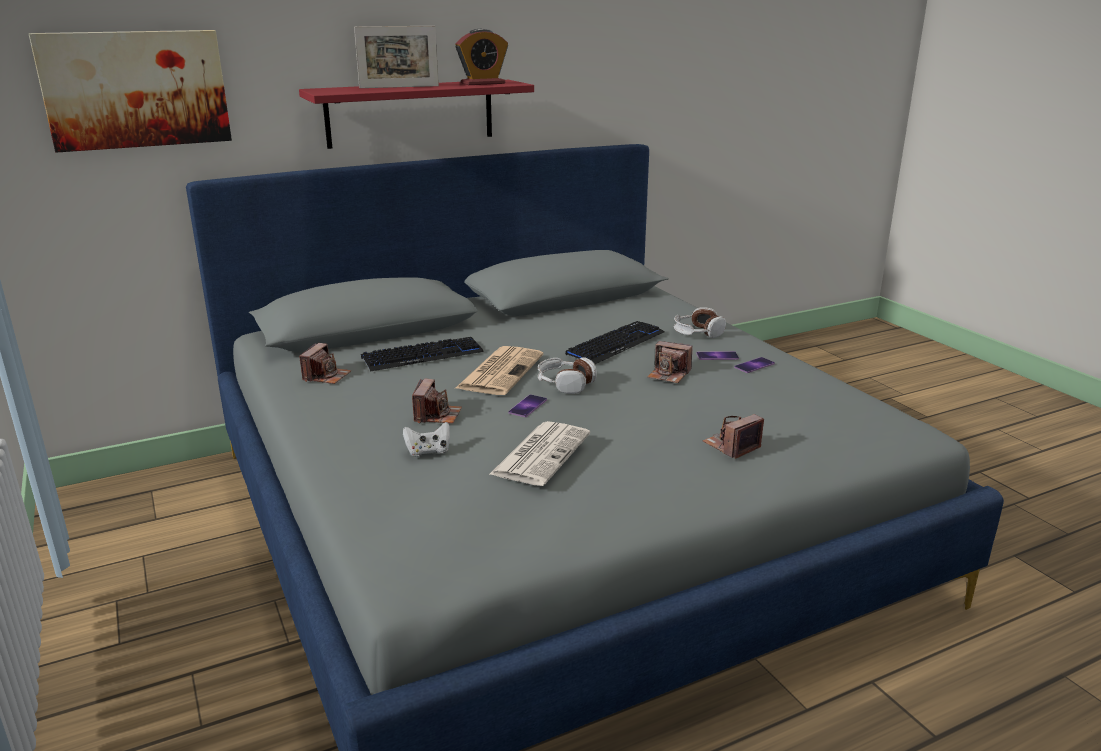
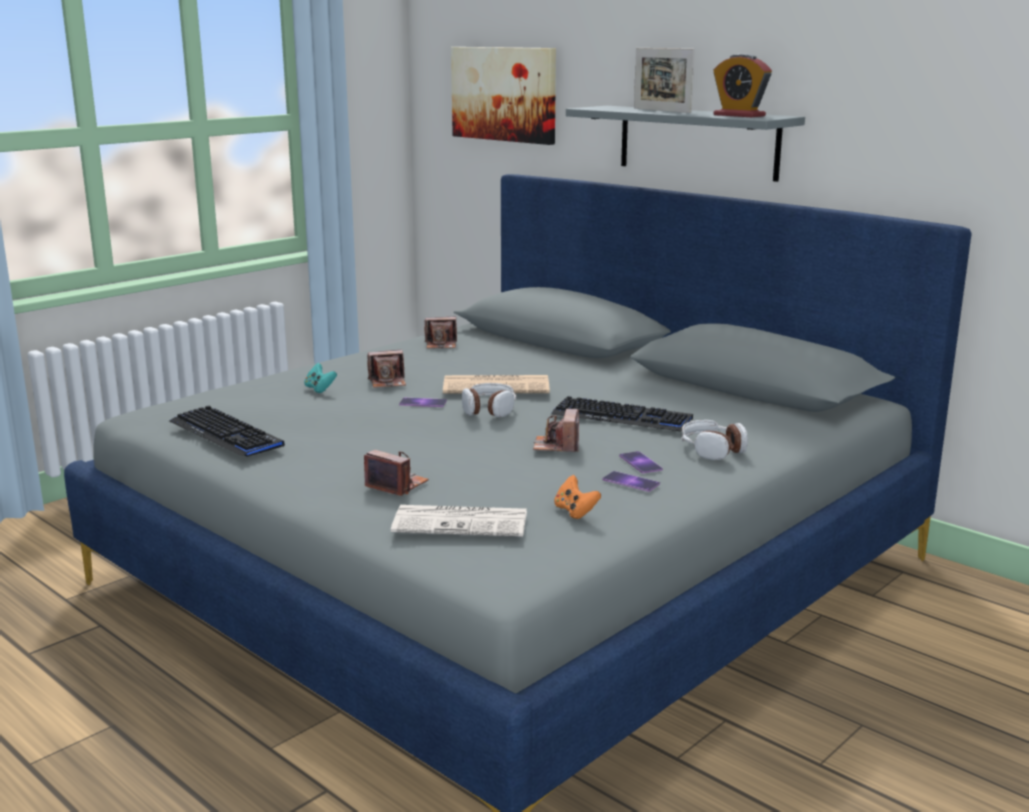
camera: 70 degrees right, 5 degrees down
(410, 113) = (697, 142): red shelf -> grey shelf
(422, 356) = (513, 361): keyboard -> keyboard (226, 434)
(428, 451) = (320, 389): white game controller -> turquoise game controller
(541, 453) = (326, 416): newspaper -> newspaper (462, 522)
(806, 391) = (575, 511): none -> orange game controller

